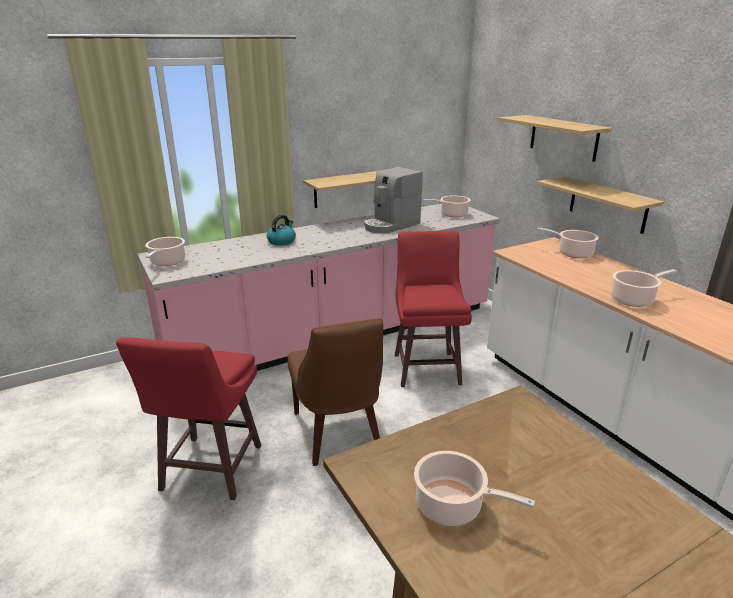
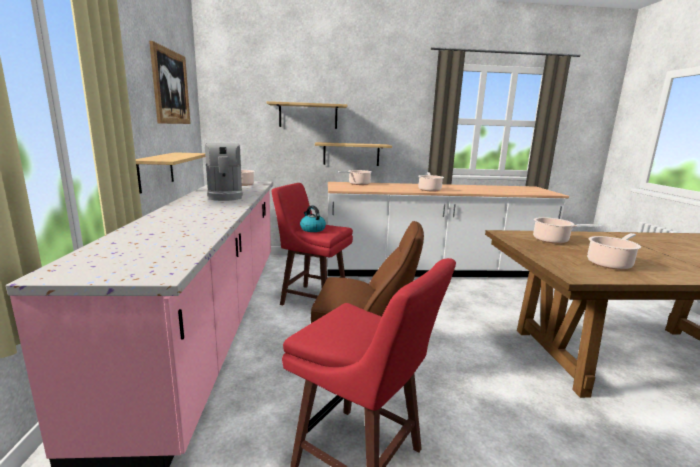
camera: 65 degrees left, 10 degrees down
(167, 262) = (109, 269): cooking pot -> cooking pot (553, 240)
(282, 241) = (178, 221): kettle -> kettle (312, 229)
(395, 103) = (171, 87): none -> picture

